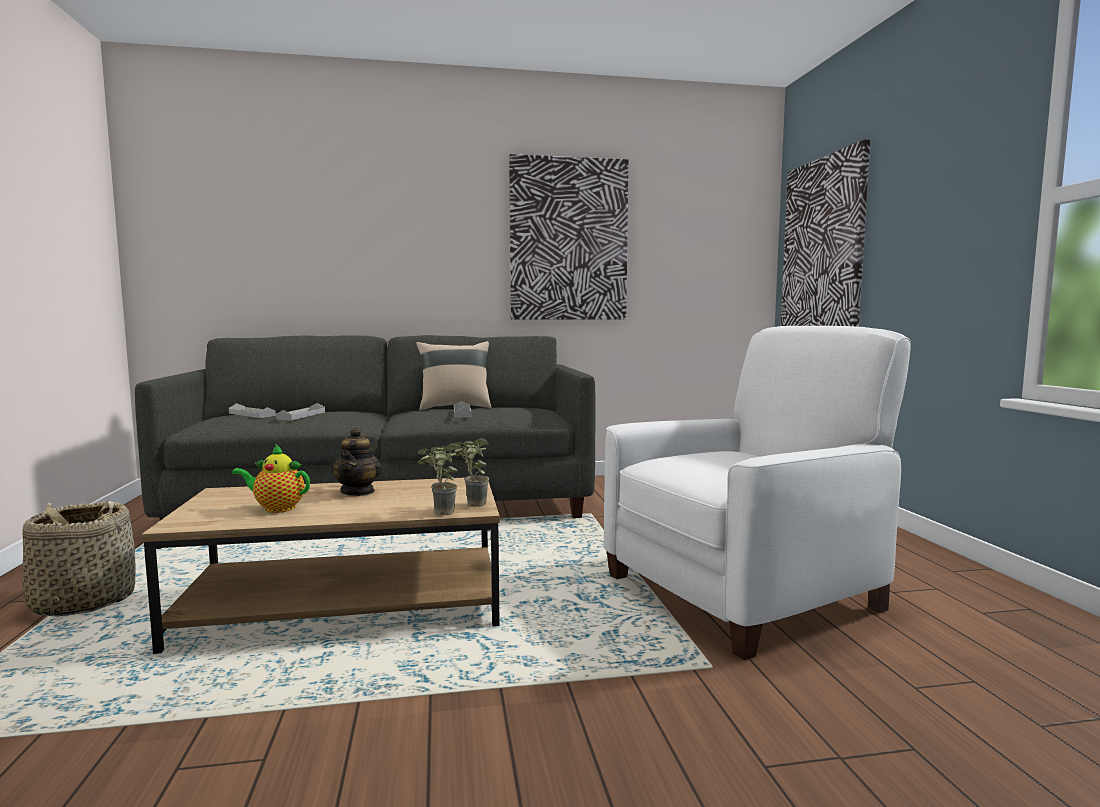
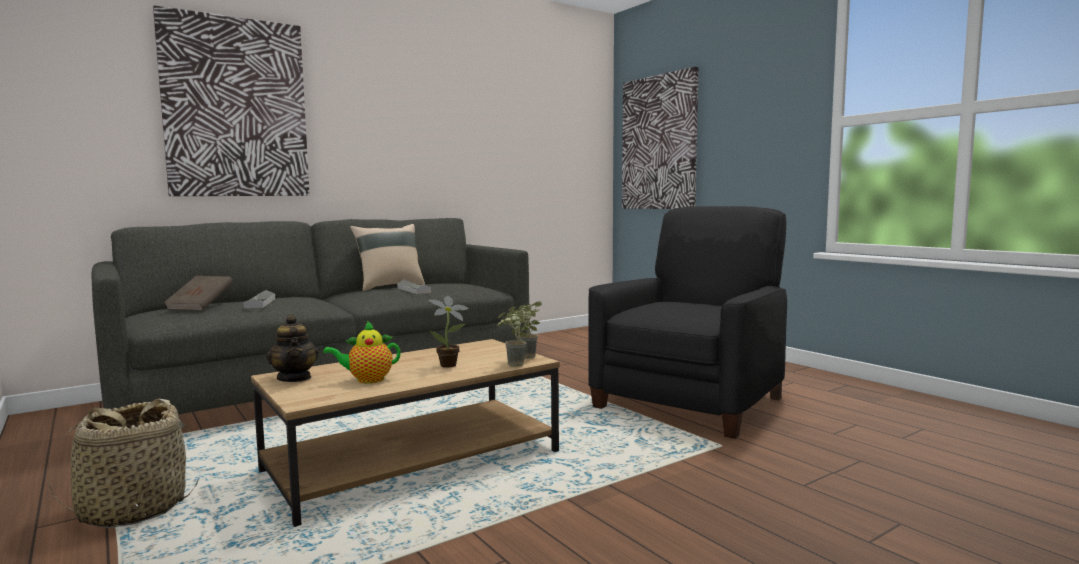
camera: 25 degrees left, 0 degrees up
(252, 414) = (201, 306): grey tray -> brown book
(358, 492) = (410, 360): teapot -> teapot (295, 378)
(380, 503) = (450, 366): none -> potted plant
(568, 240) = (459, 131): picture -> picture (236, 108)
(743, 592) = (690, 402): white armchair -> black armchair

